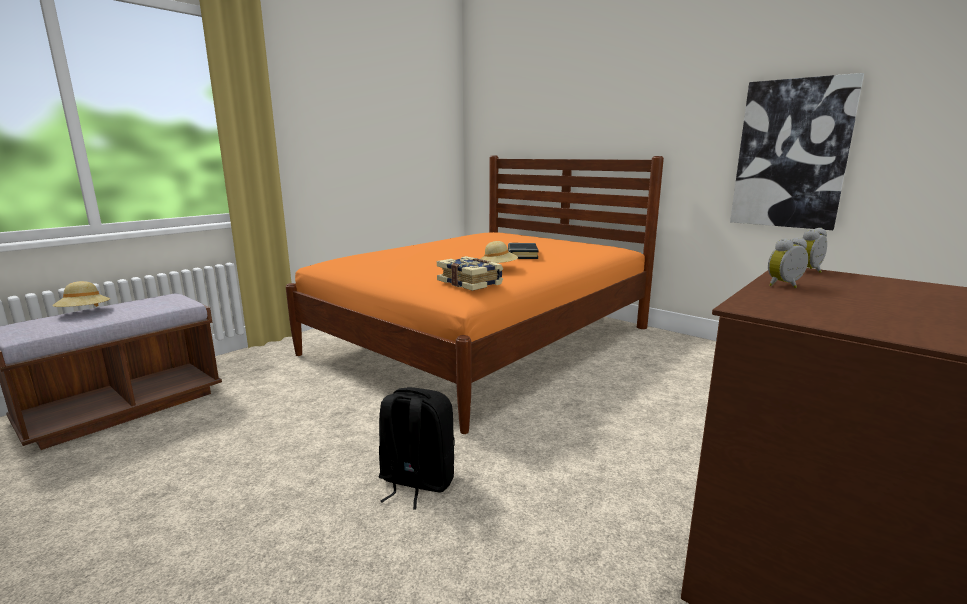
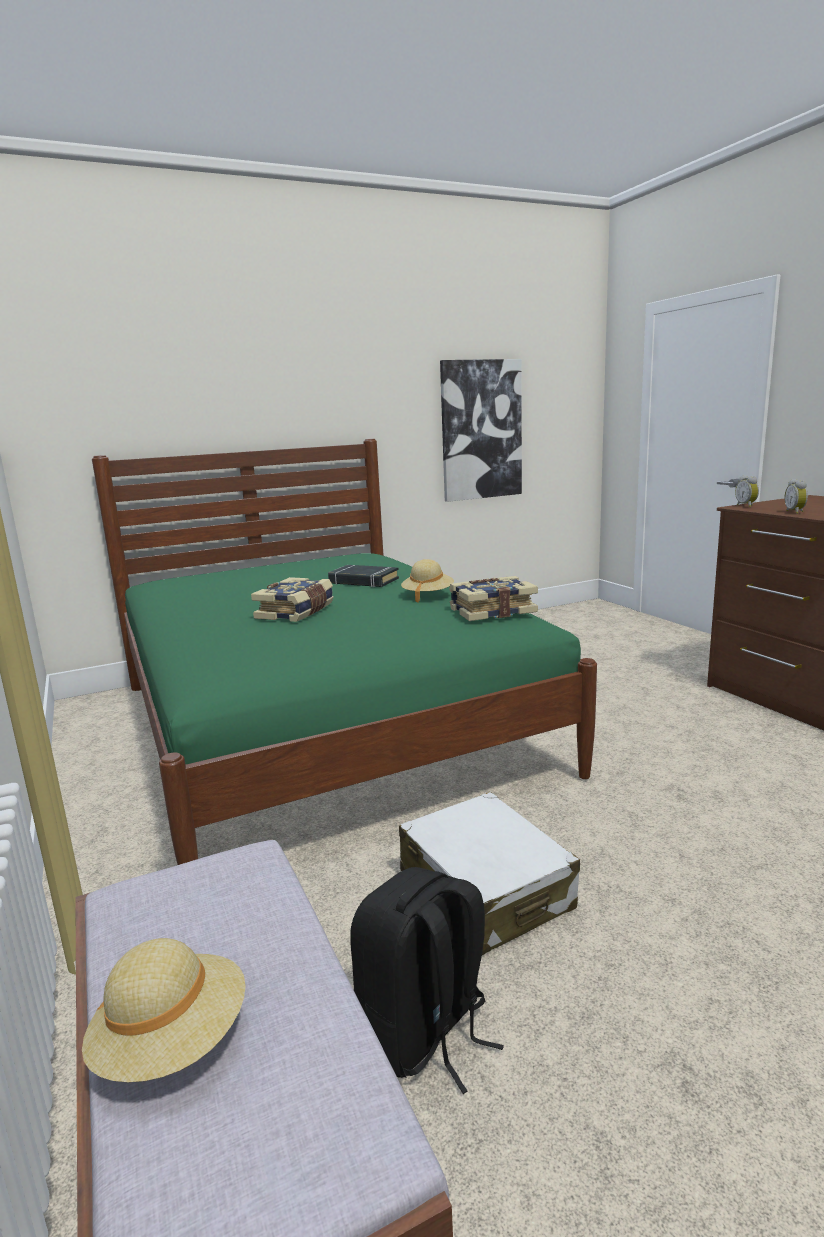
camera: 65 degrees left, 0 degrees up
(314, 418) = (485, 890): none -> white suitcase
(416, 482) = (681, 822): black backpack -> black backpack (425, 1034)
(437, 254) = (297, 612): none -> book
(483, 341) = (321, 726): orange bed -> green bed

